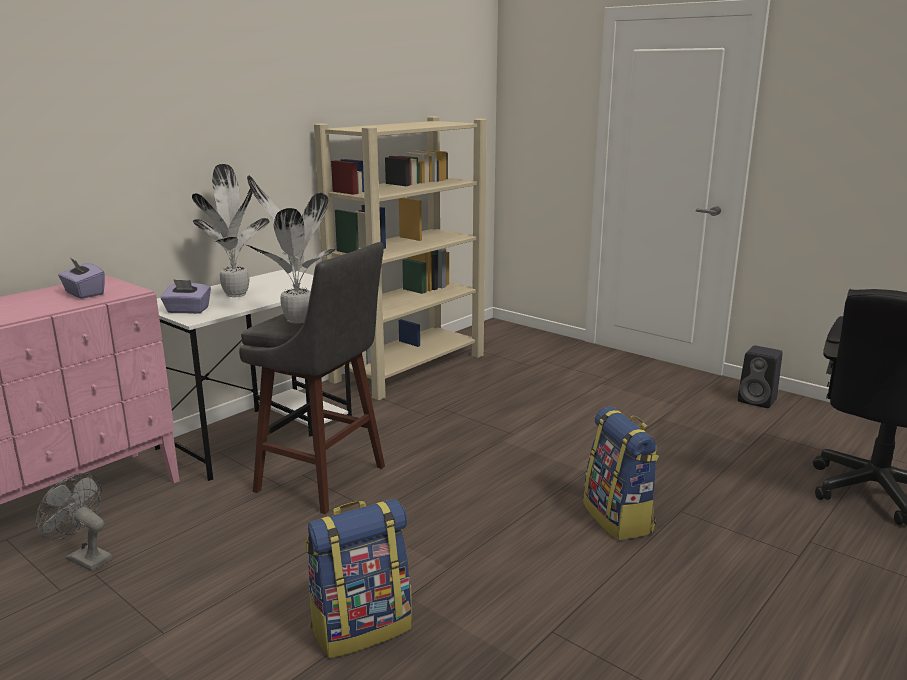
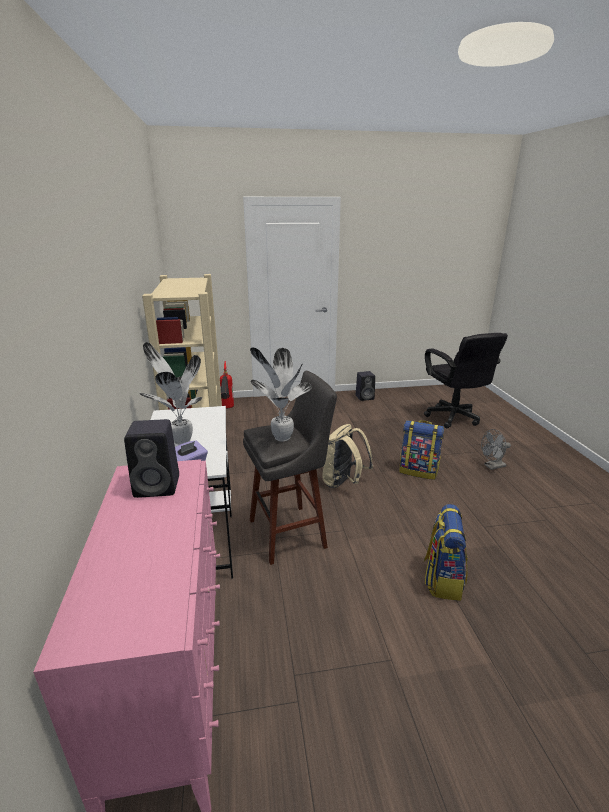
camera: 50 degrees left, 5 degrees up
(84, 293) = (159, 486): purple tissue box -> black speaker
(84, 558) = (267, 675): grey fan -> grey fan (492, 466)
(483, 472) = (343, 483): none -> beige backpack
(519, 344) = (227, 410): none -> fire extinguisher

